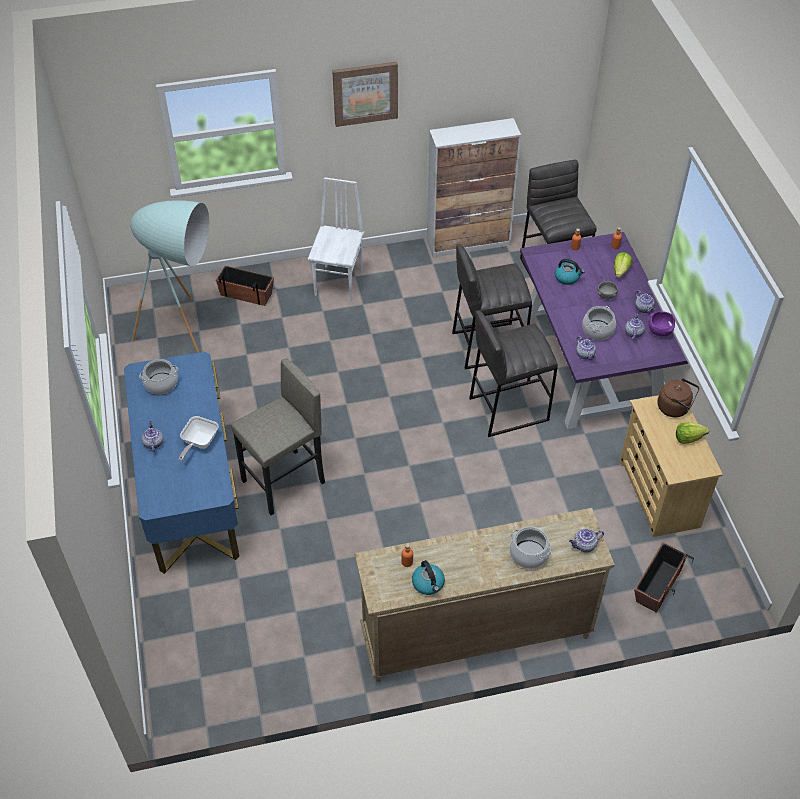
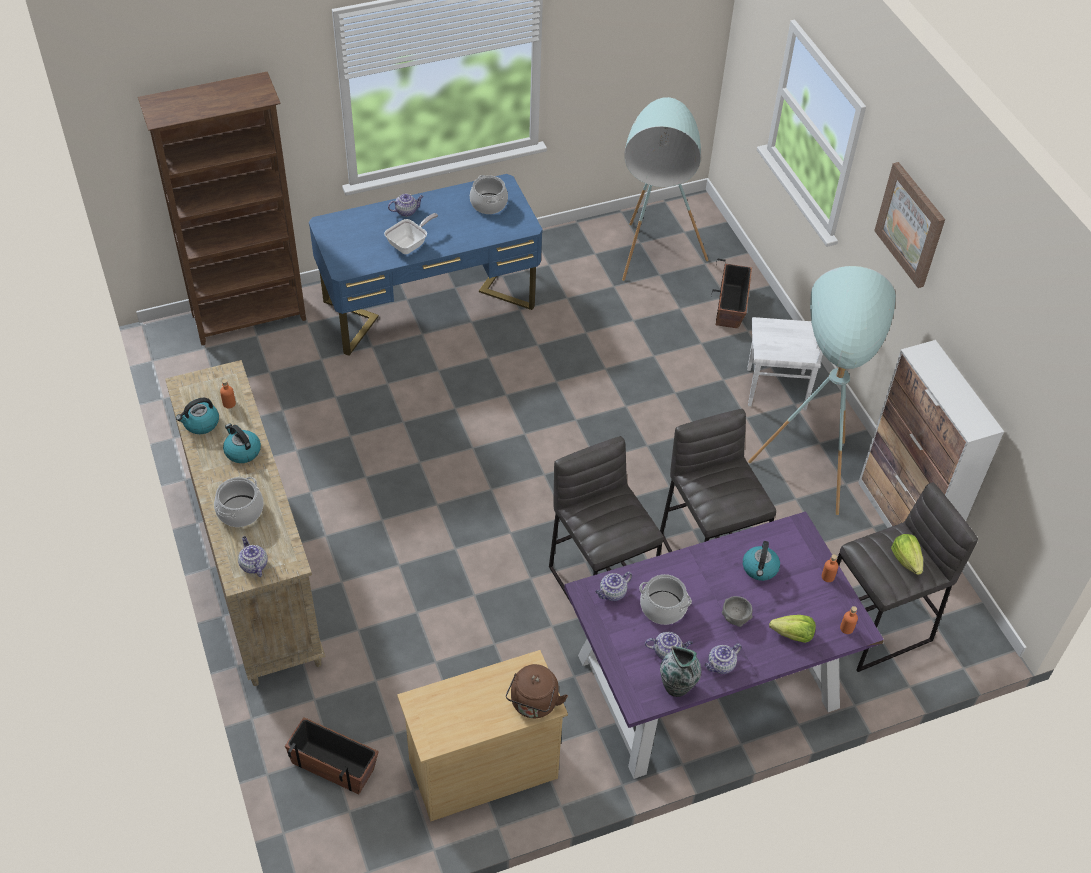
camera: 80 degrees right, 0 degrees up
(169, 636) = (250, 318): none -> brown bookcase
(199, 443) = (410, 244): frying pan -> frying pan turned 120 degrees clockwise
(284, 482) = (450, 378): grey stool -> none
(406, 275) = (813, 457): none -> turquoise floor lamp
(463, 552) = (242, 451): none -> kettle
(660, 332) = (677, 686): purple bowl -> vase
(688, 438) = (480, 720): lettuce -> lettuce (906, 560)

